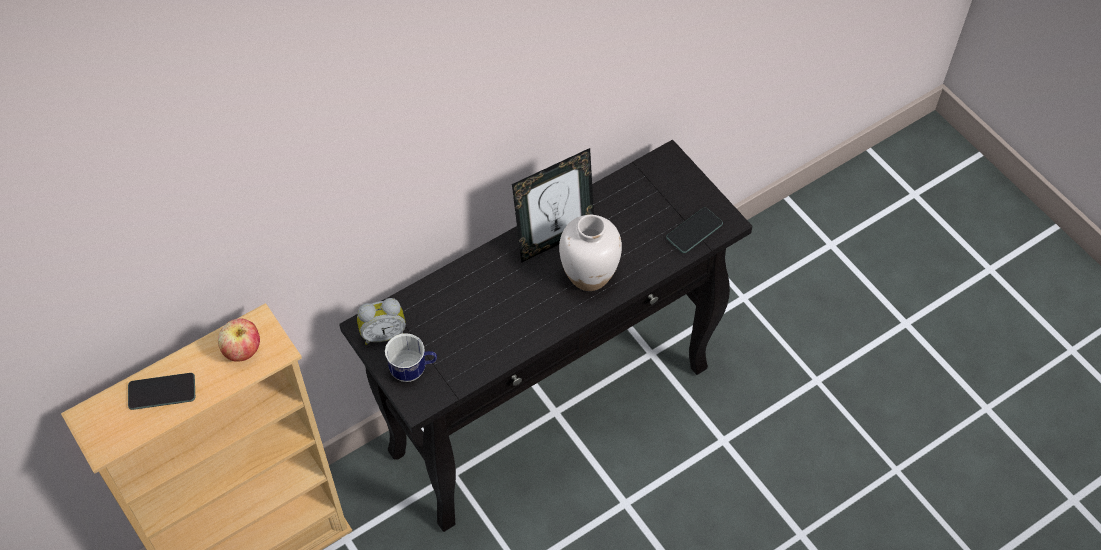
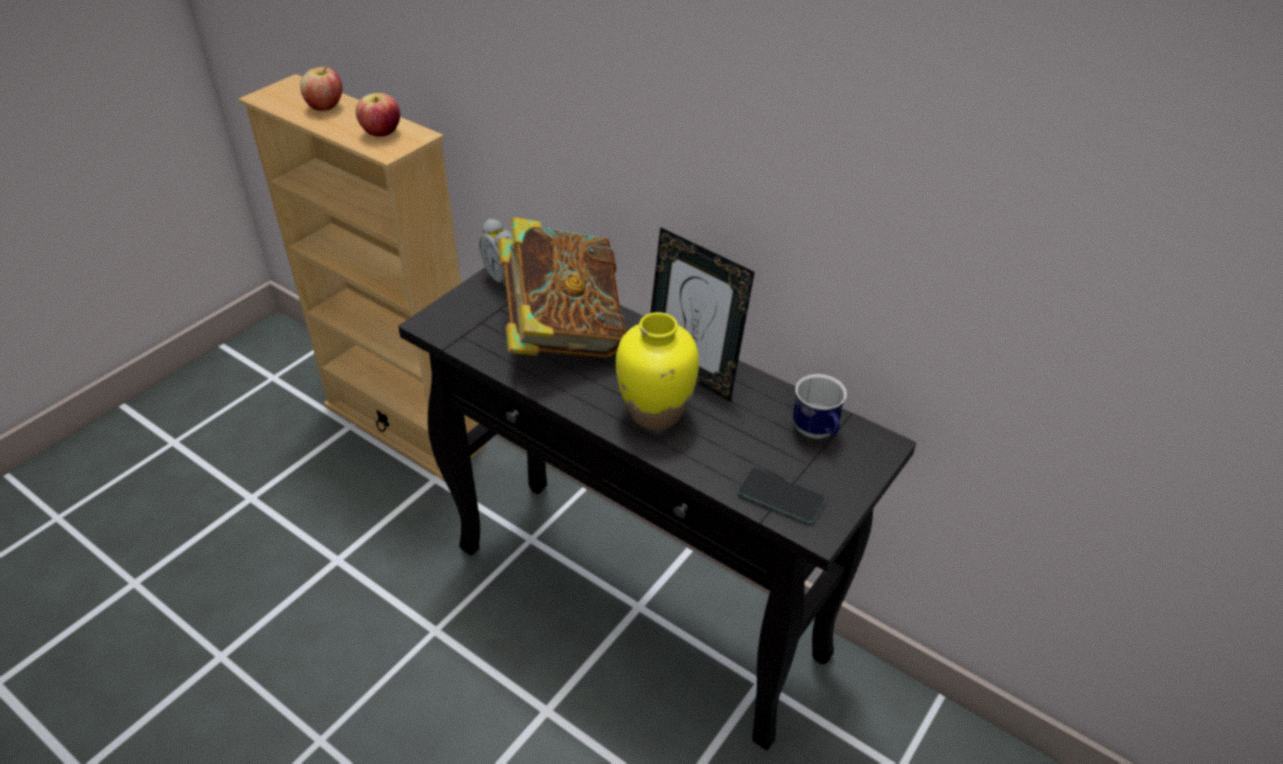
camera: 70 degrees right, 15 degrees down
(162, 392) = (325, 107): phone -> apple
(413, 370) = (468, 310): mug -> mug (817, 433)
(474, 310) = (563, 334): none -> book
(589, 275) = (656, 413): white vase -> yellow vase

